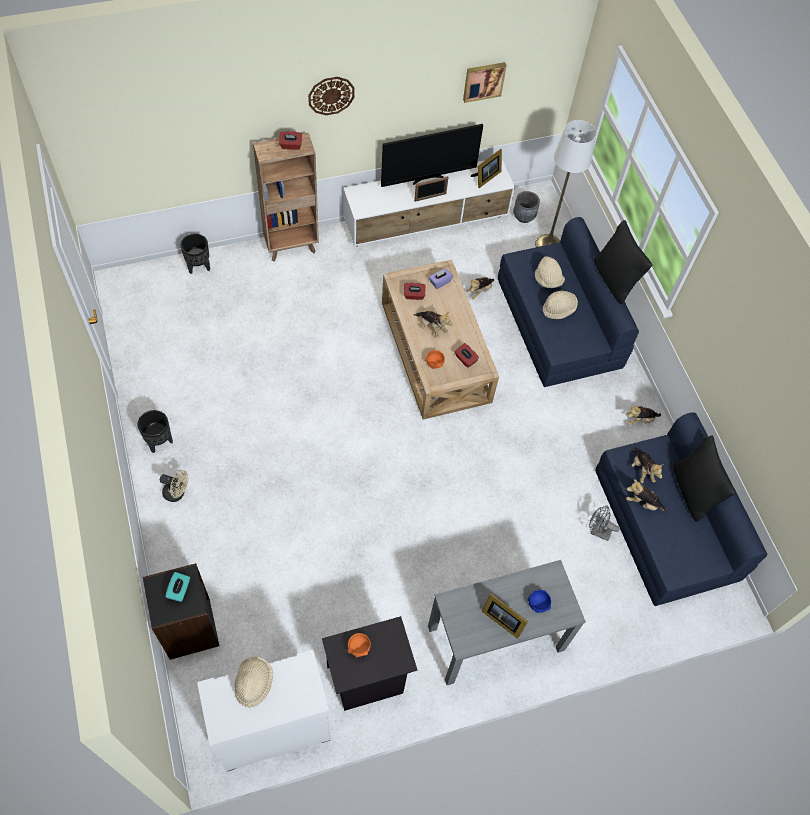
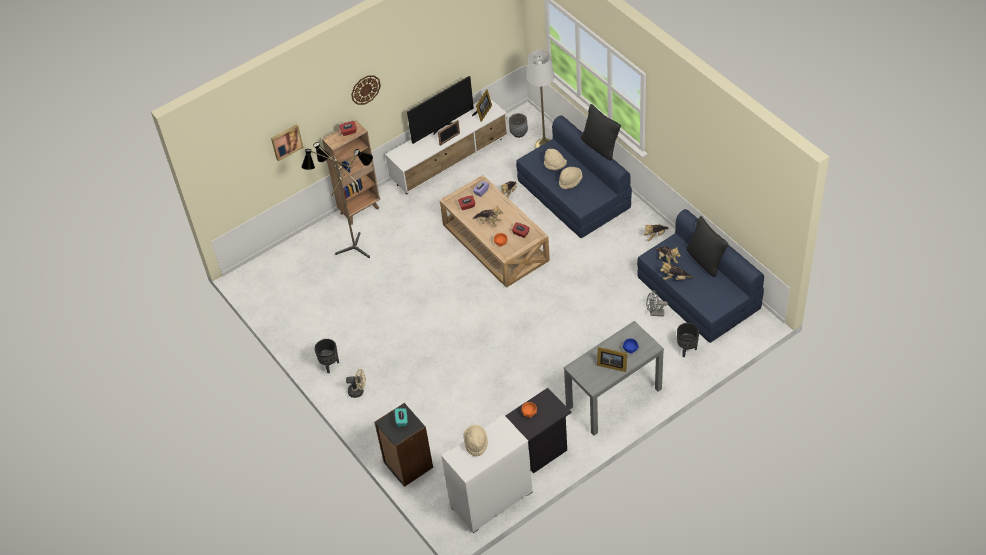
camera: 10 degrees left, 10 degrees down
(199, 267) = (299, 247): black planter -> black planter (686, 349)
(262, 289) = (353, 245): none -> floor lamp
(483, 81) = (461, 46): picture -> picture (286, 141)

